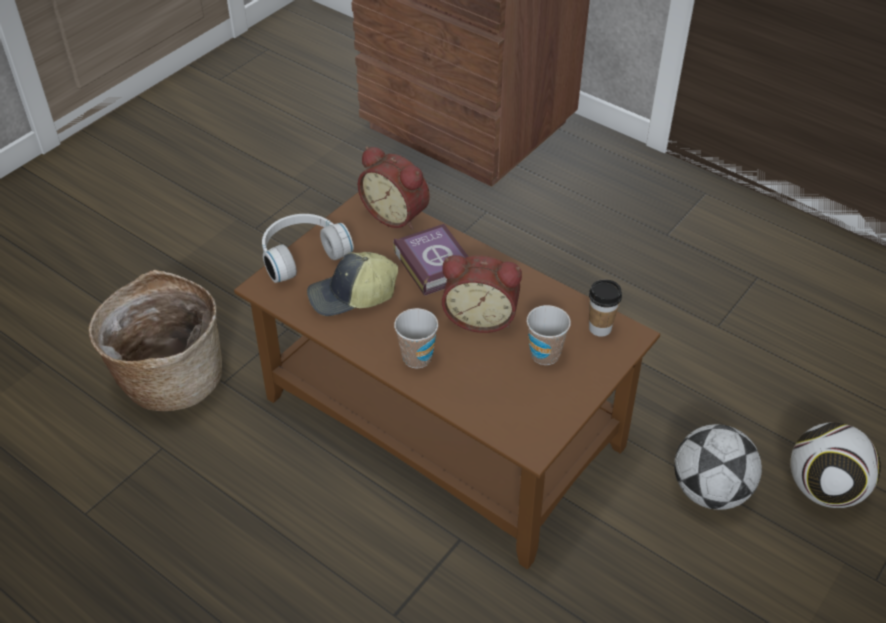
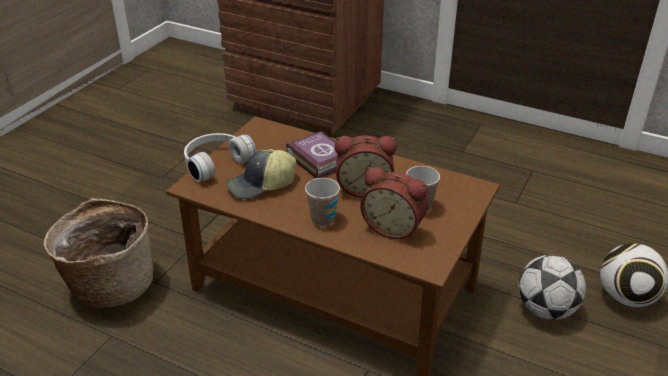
camera: 10 degrees left, 10 degrees down
(397, 214) = (282, 131): alarm clock -> alarm clock (394, 227)
(600, 328) = (455, 185): cup -> none

